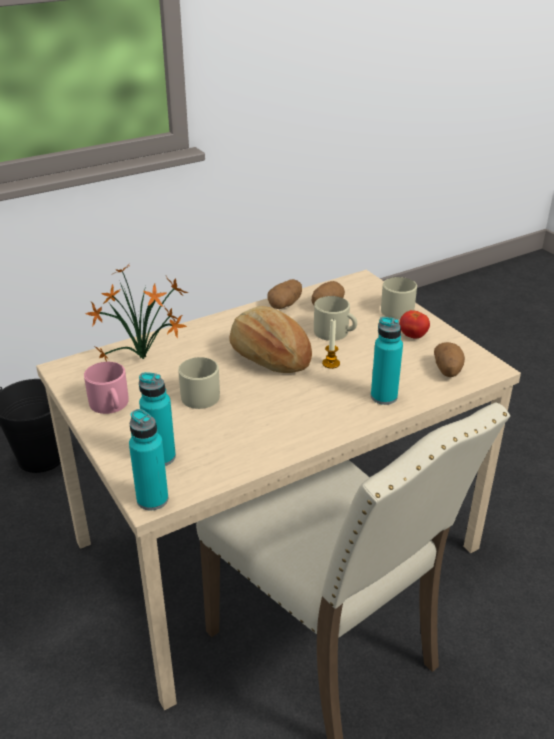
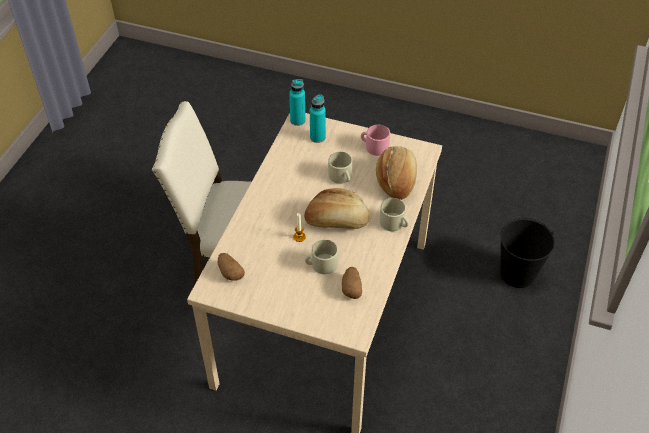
camera: 140 degrees right, 15 degrees up
(146, 359) = (396, 180): potted plant -> bread
(285, 304) = (377, 271): potato -> none
(384, 397) = (250, 230): turquoise bottle -> none
(396, 309) = (305, 314): beige mug -> beige mug (394, 223)
(413, 336) = (272, 292): tomato -> none

